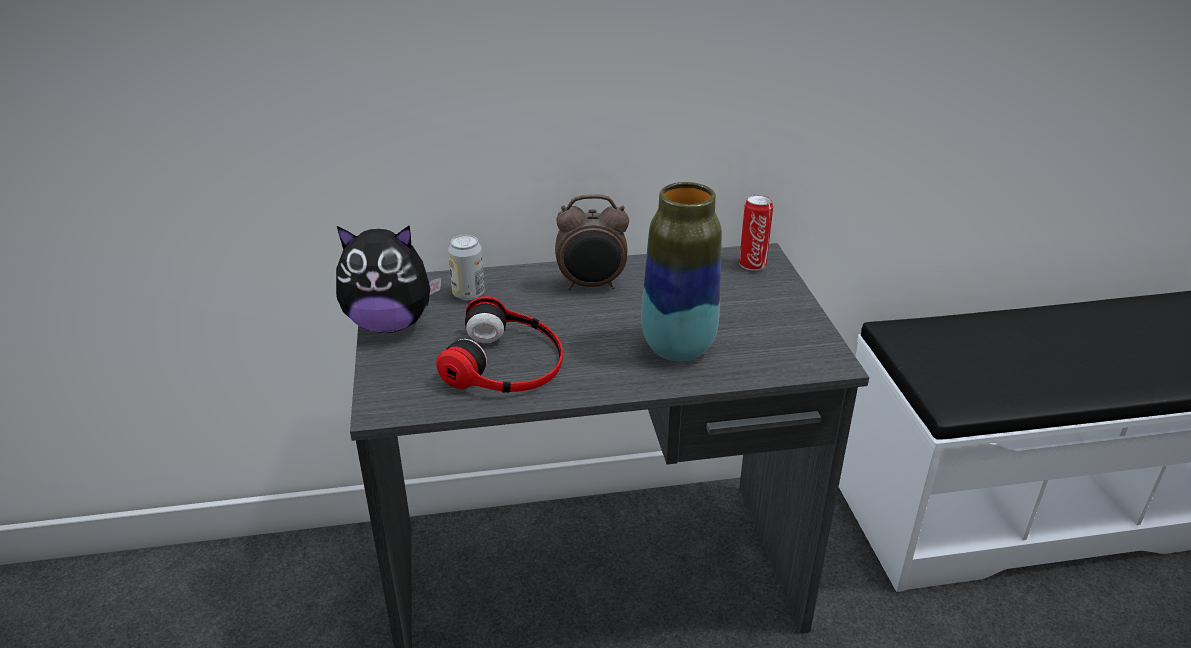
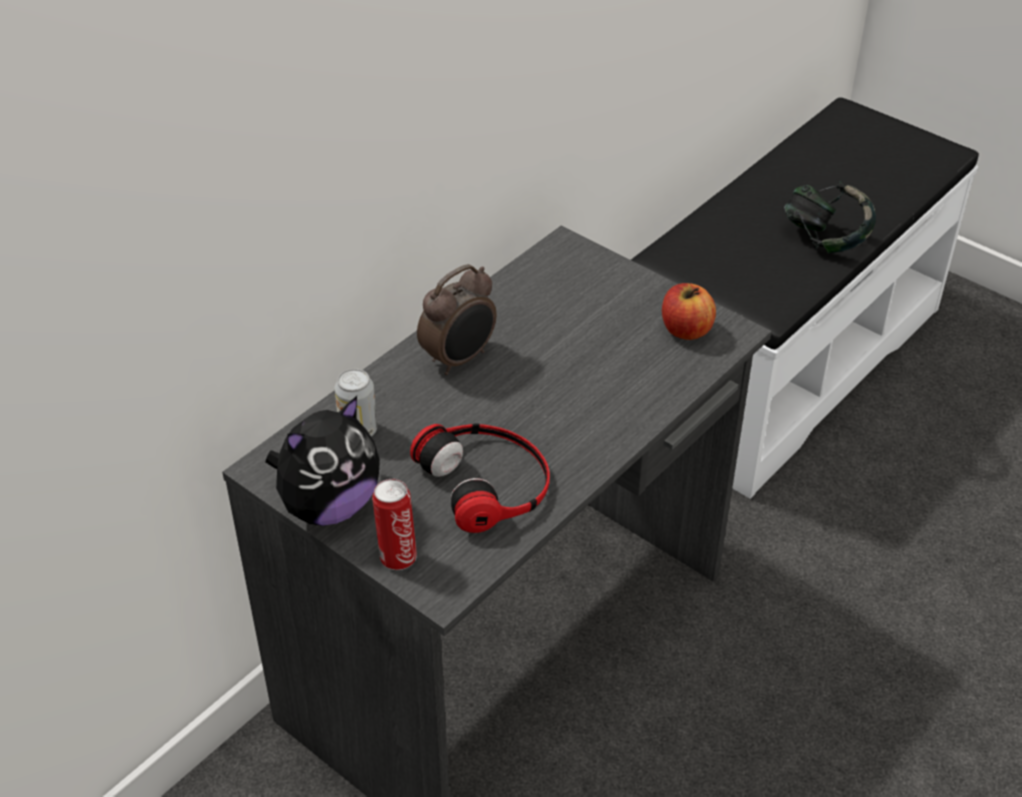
camera: 40 degrees left, 10 degrees up
(678, 348) = (608, 384): vase -> none
(752, 264) = (568, 261): can -> can (397, 556)
(790, 343) = (686, 330): none -> apple
(1068, 378) = (825, 239): none -> headphones

